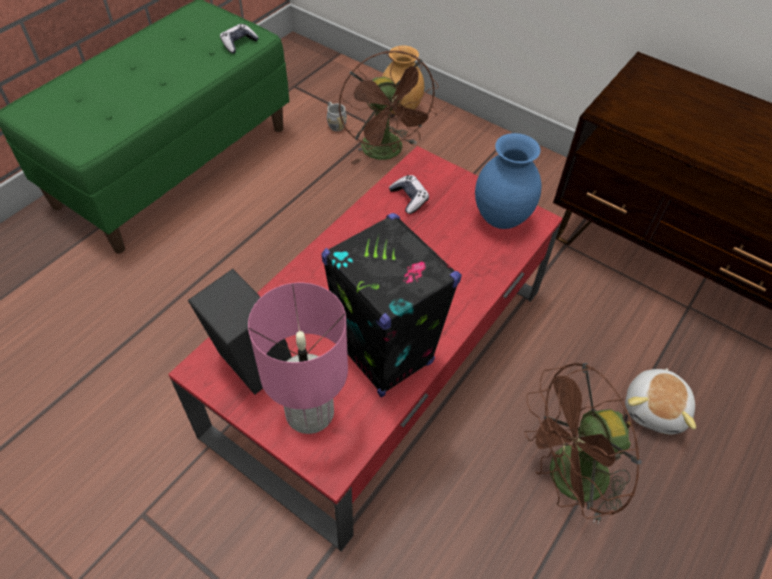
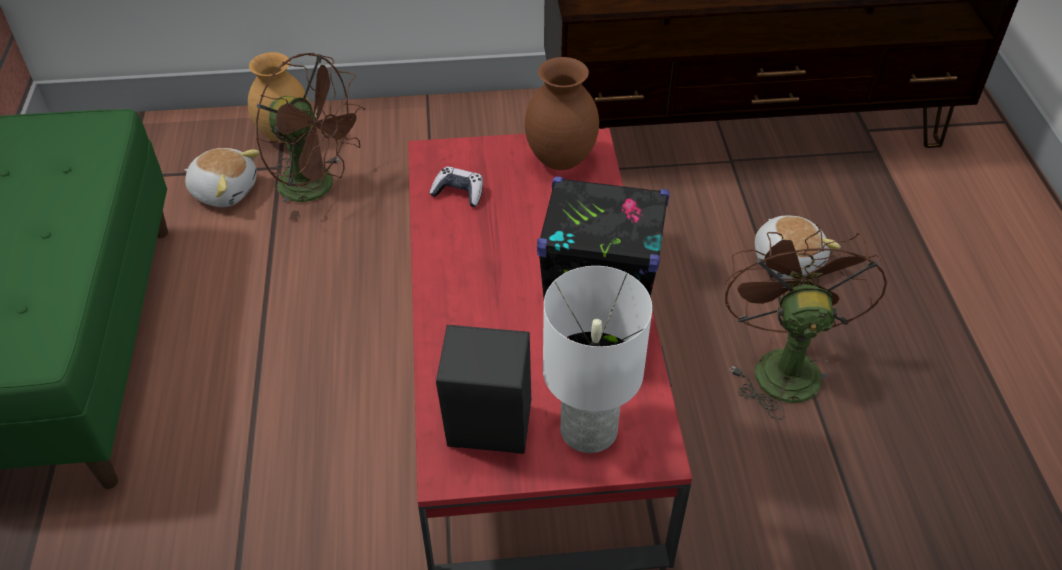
camera: 40 degrees left, 5 degrees down
(239, 43) = (93, 141): game controller -> none
(310, 411) = (588, 428): pink table lamp -> white table lamp
(335, 123) = (224, 190): grey mug -> plush toy
(501, 220) = (562, 161): blue vase -> brown vase
(566, 480) = (781, 364): brown fan -> brown fan turned 150 degrees clockwise

